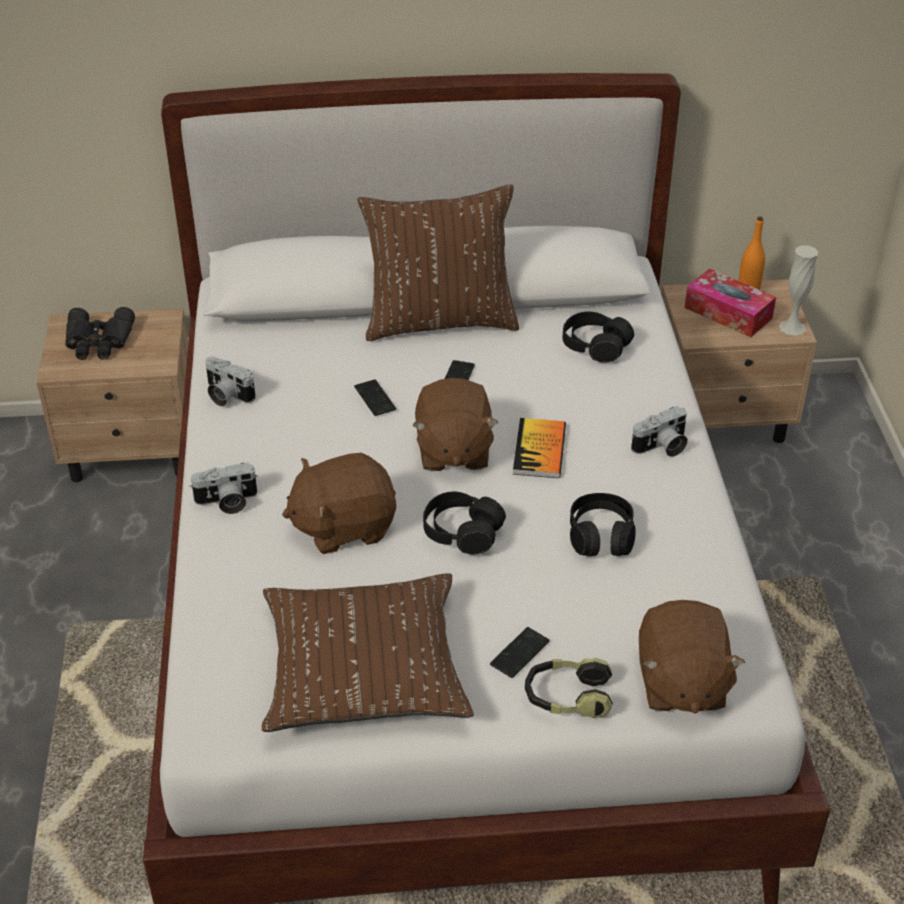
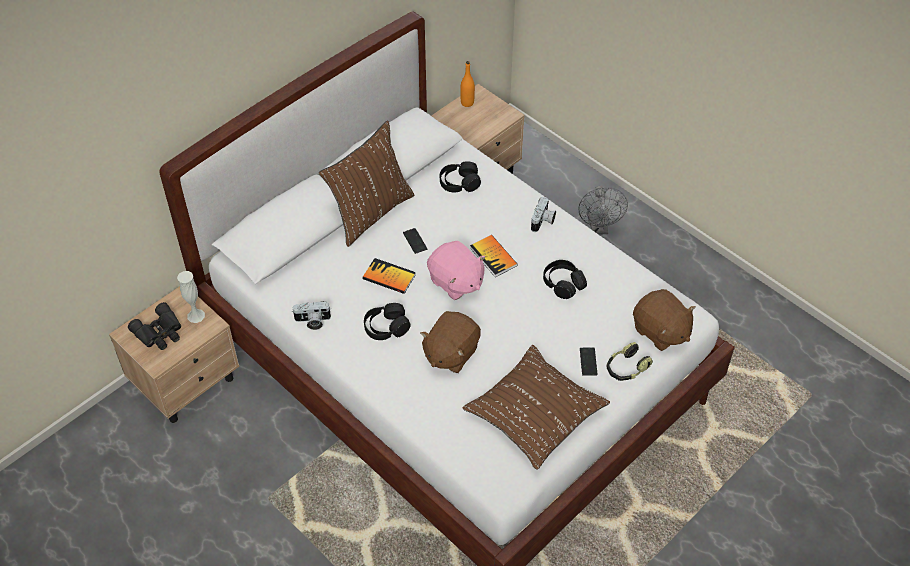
camera: 40 degrees left, 10 degrees up
(227, 502) = (382, 377): camera -> none
(375, 399) = (389, 277): phone -> book
(453, 451) = (456, 282): brown plush toy -> pink plush toy
(462, 532) = (505, 321): black headphones -> black headphones (386, 327)
(728, 313) = (469, 121): tissue box -> none
(792, 327) = (506, 112): white vase -> white vase (196, 315)
(843, 574) = (599, 228): none -> grey fan

